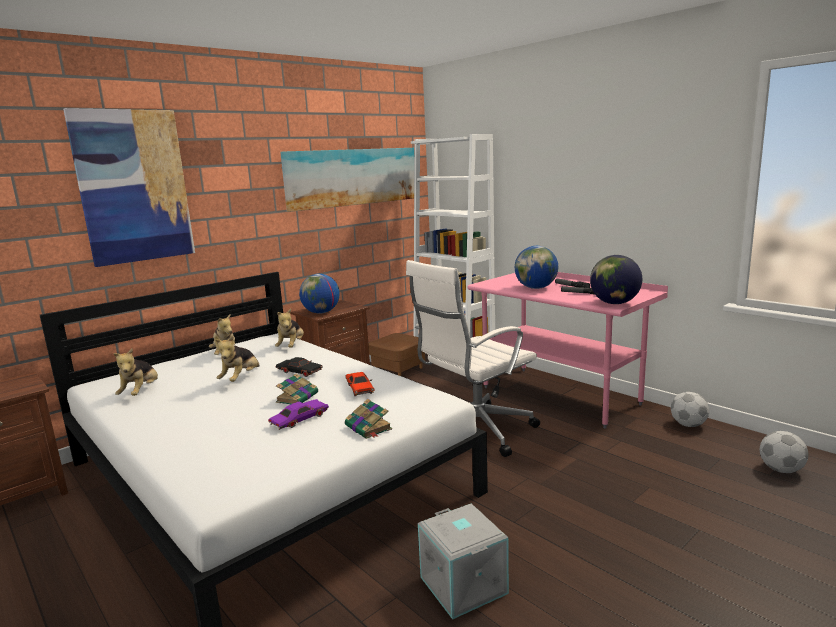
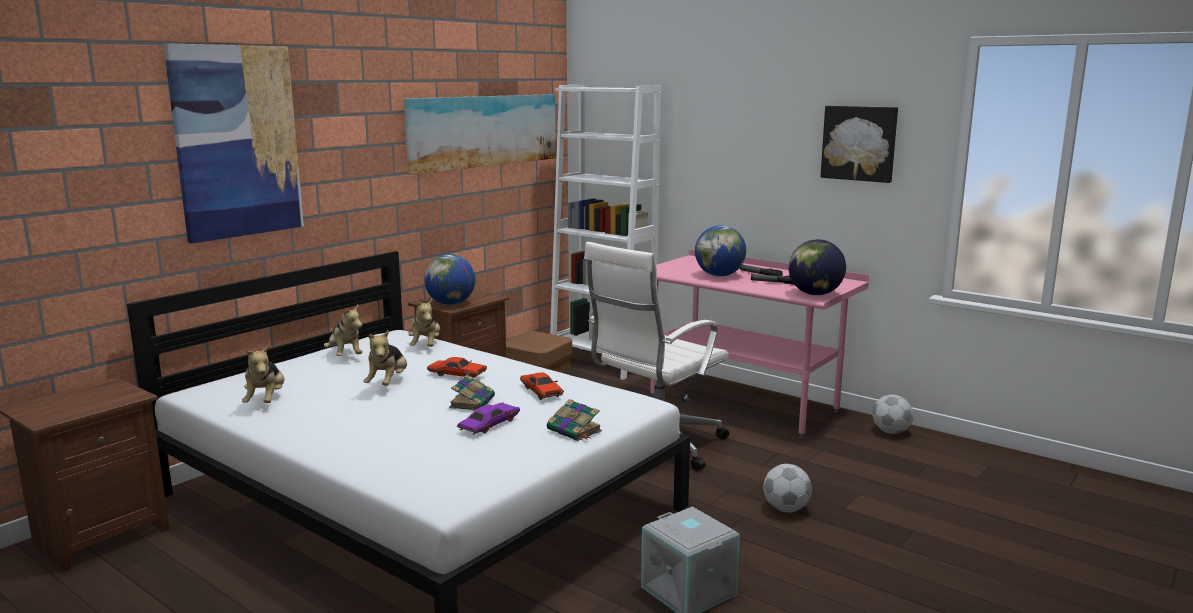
camera: 10 degrees left, 0 degrees up
(299, 372) = (457, 375): black toy car -> red toy car
(657, 169) = (859, 143): none -> picture
(780, 470) = (988, 473): football -> football (785, 509)

